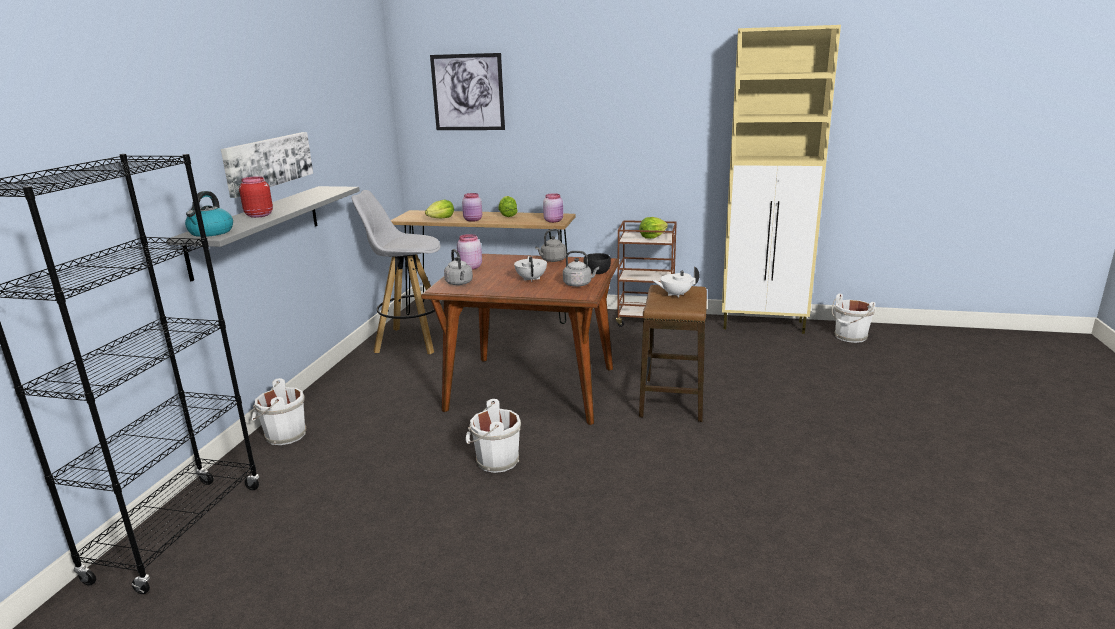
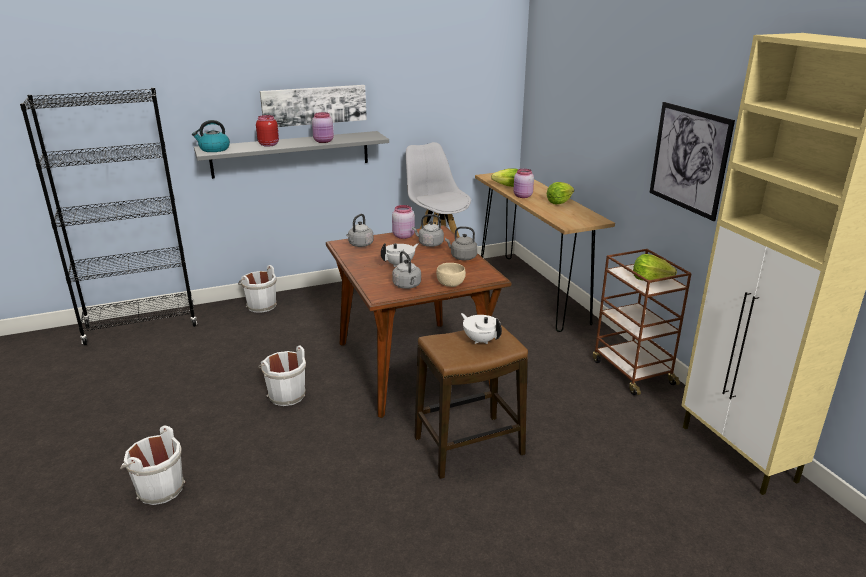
camera: 55 degrees right, 5 degrees up
(468, 92) = (566, 65): picture -> picture (689, 159)
(505, 263) = (429, 244): none -> grey kettle
(554, 221) = (572, 222): pink jar -> pink jar (324, 141)
(597, 272) = (451, 284): black bowl -> beige bowl
(850, 337) = (811, 541): white bucket -> white bucket (158, 489)

